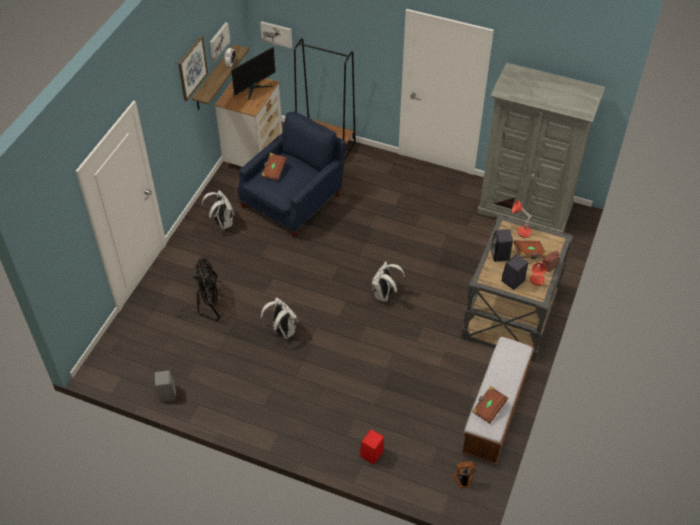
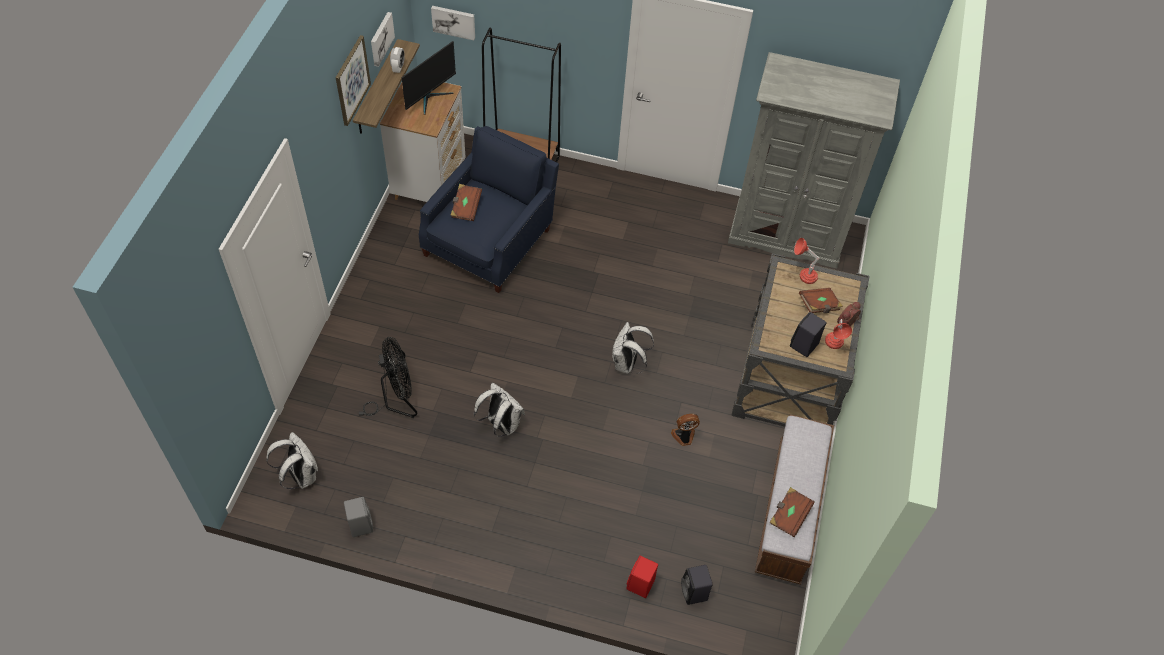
camera: 10 degrees left, 5 degrees up
(222, 223) = (400, 279): white backpack -> white backpack (300, 476)
(463, 480) = (761, 608): fan -> fan (684, 436)
(500, 255) = (782, 310): black speaker -> black speaker (694, 593)

